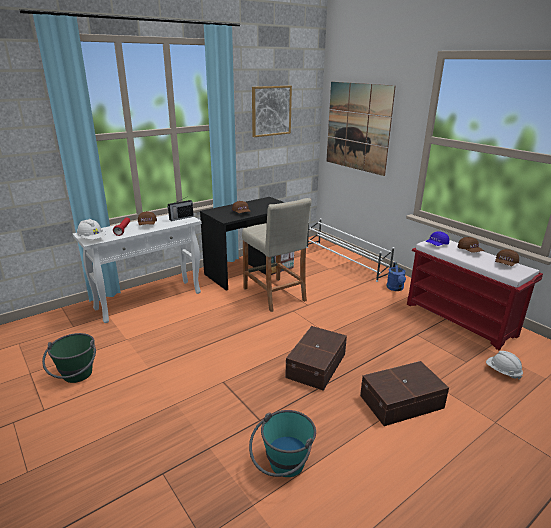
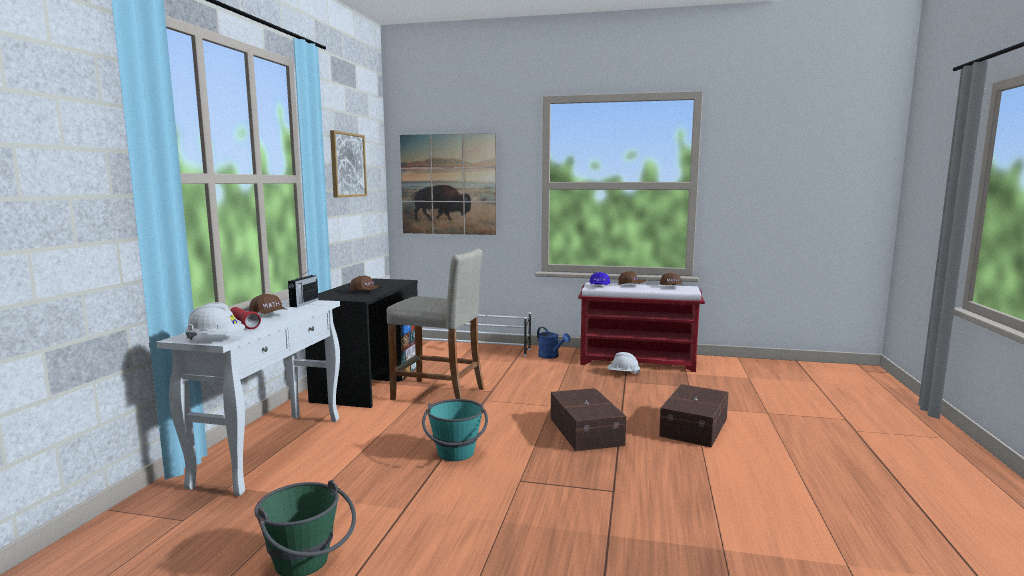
camera: 40 degrees left, 15 degrees down
(282, 468) = (696, 512): turquoise bucket -> turquoise bucket (456, 456)
(502, 372) = (720, 383): white hard hat -> white hard hat (623, 374)

